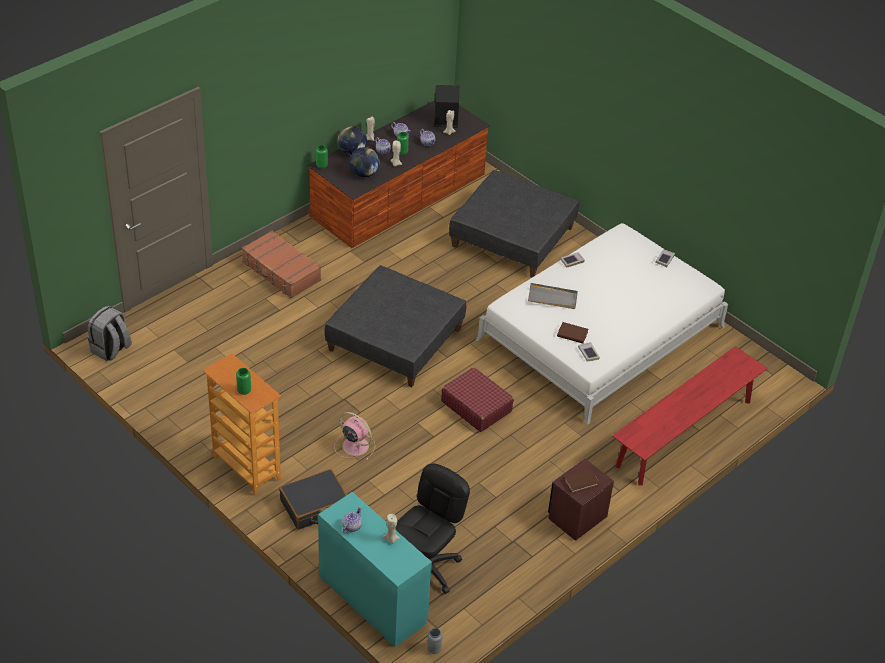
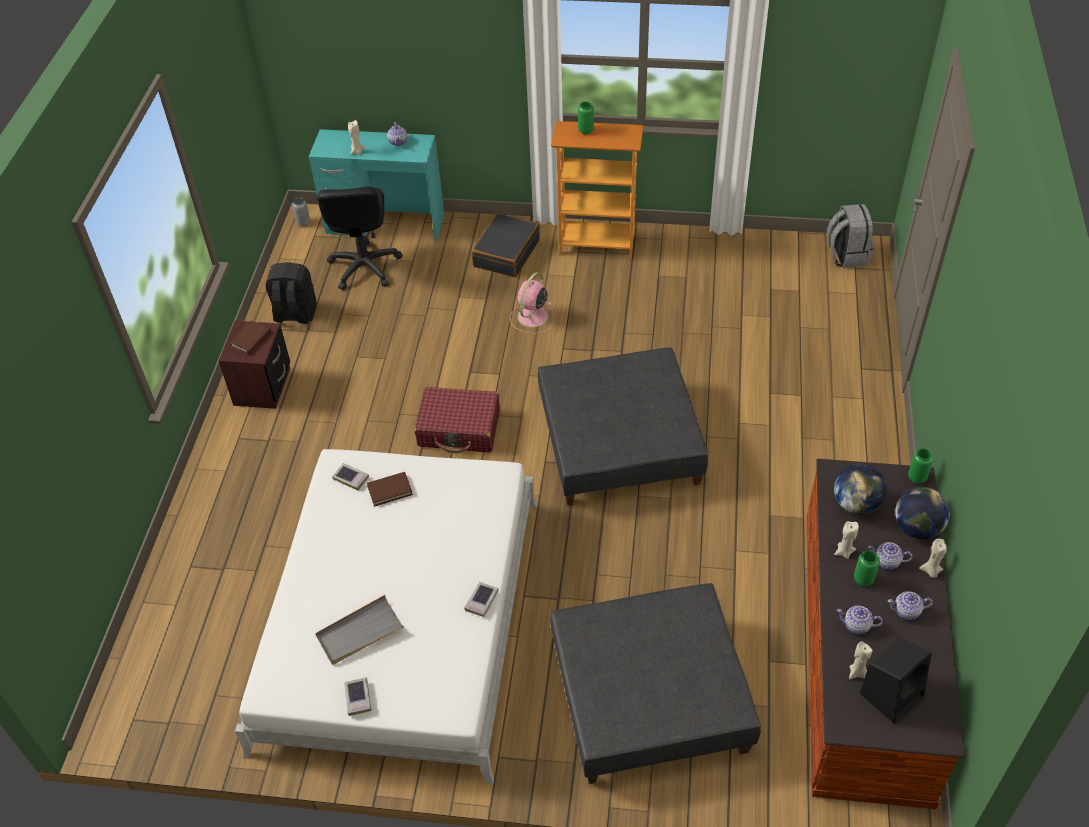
camera: 145 degrees right, 5 degrees up
(281, 272) = (831, 435): brown suitcase -> none
(354, 445) = (532, 317): pink fan -> pink fan turned 120 degrees clockwise
(510, 561) = (295, 314): none -> black backpack
(552, 298) = (454, 521): grey tray -> grey tray (359, 632)
(684, 433) = (206, 550): red bench -> none

